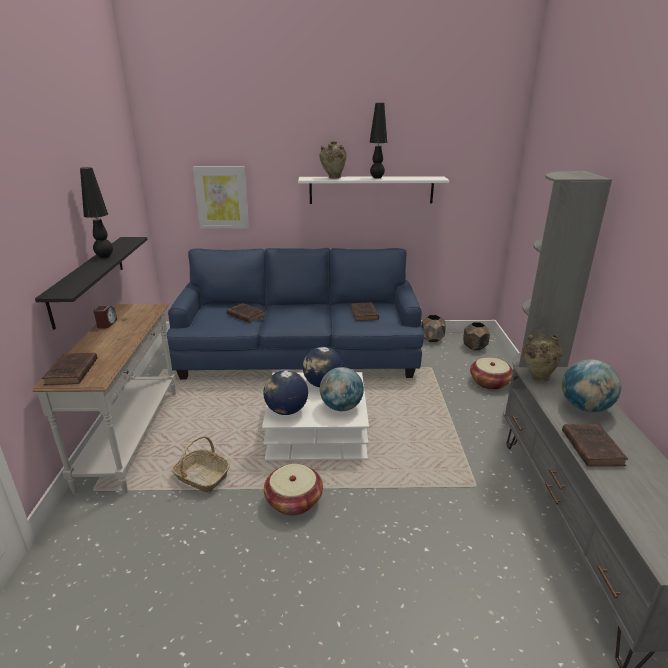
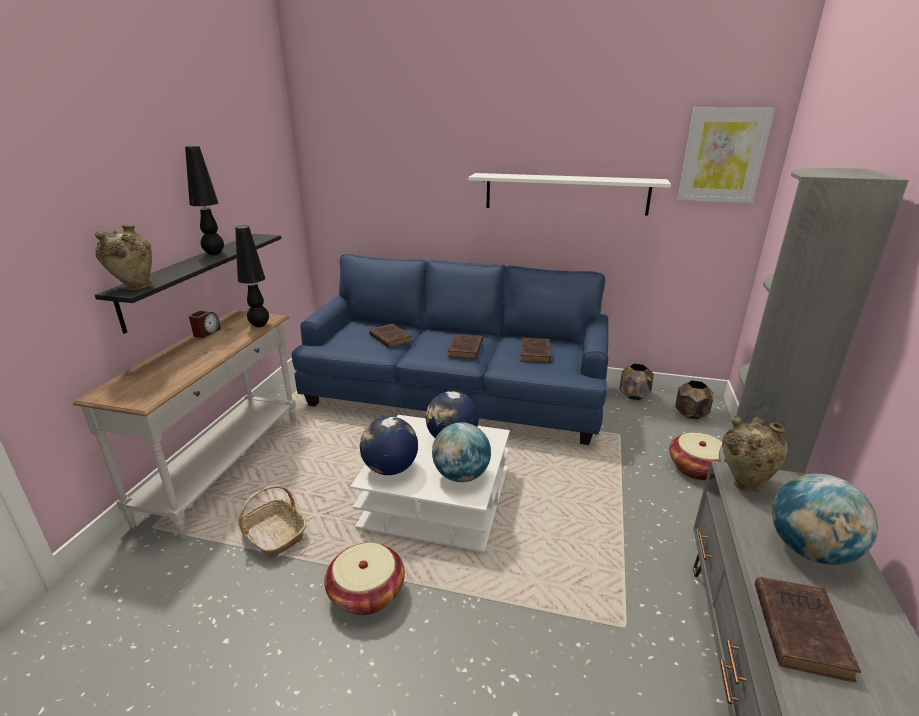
camera: 15 degrees right, 0 degrees up
(71, 372) = (126, 387): brown book -> brown book (465, 350)
(222, 197) = (383, 195): picture -> picture (723, 156)
(333, 178) = (514, 175): beige vase -> beige vase (134, 287)
(377, 178) = (572, 177): black table lamp -> black table lamp (260, 325)

